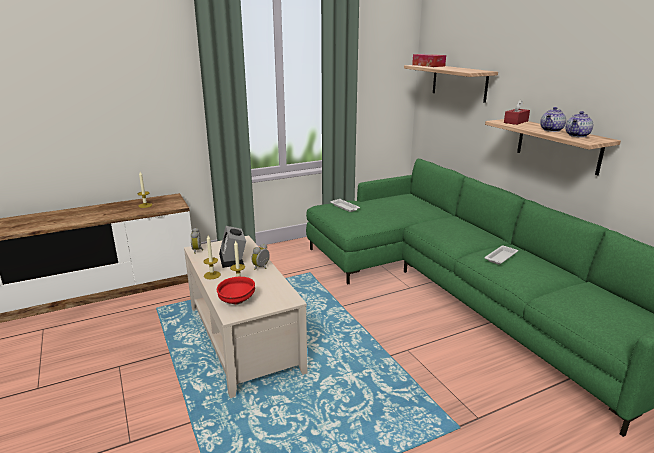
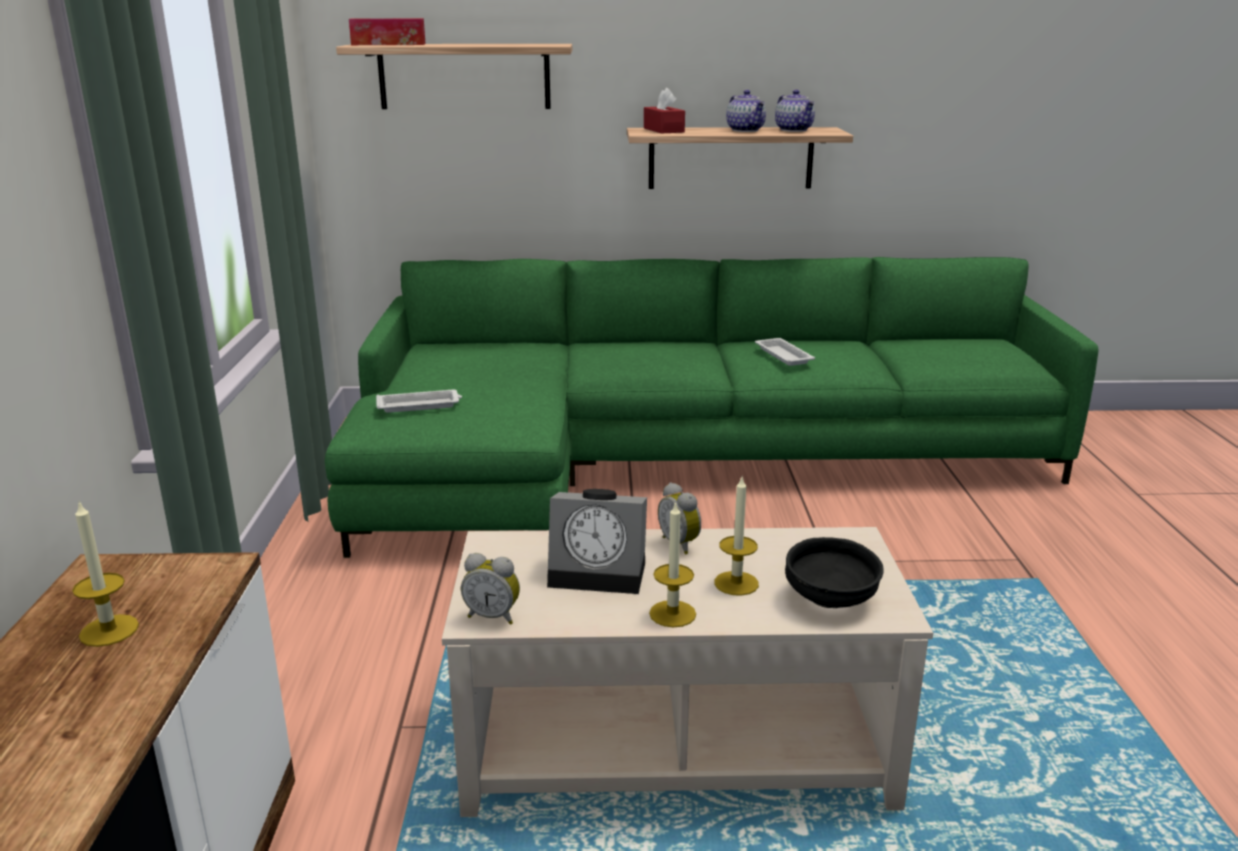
camera: 65 degrees left, 0 degrees up
(236, 301) = (830, 600): red bowl -> black bowl

